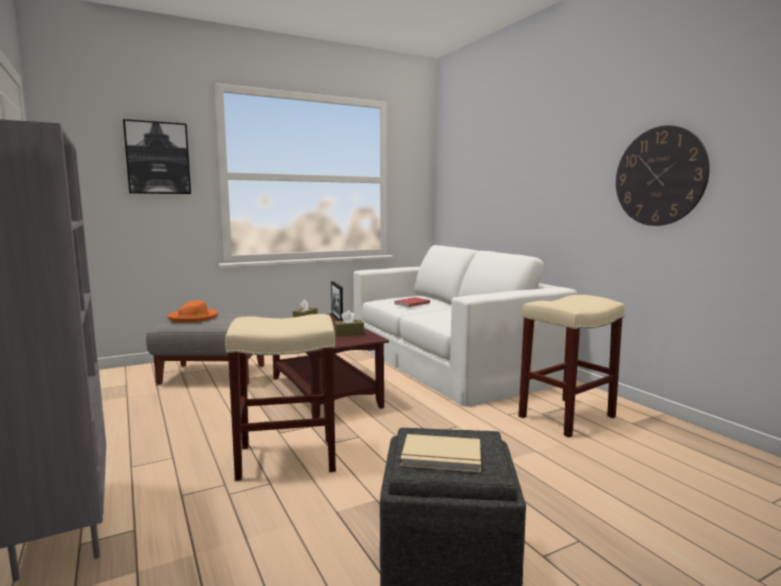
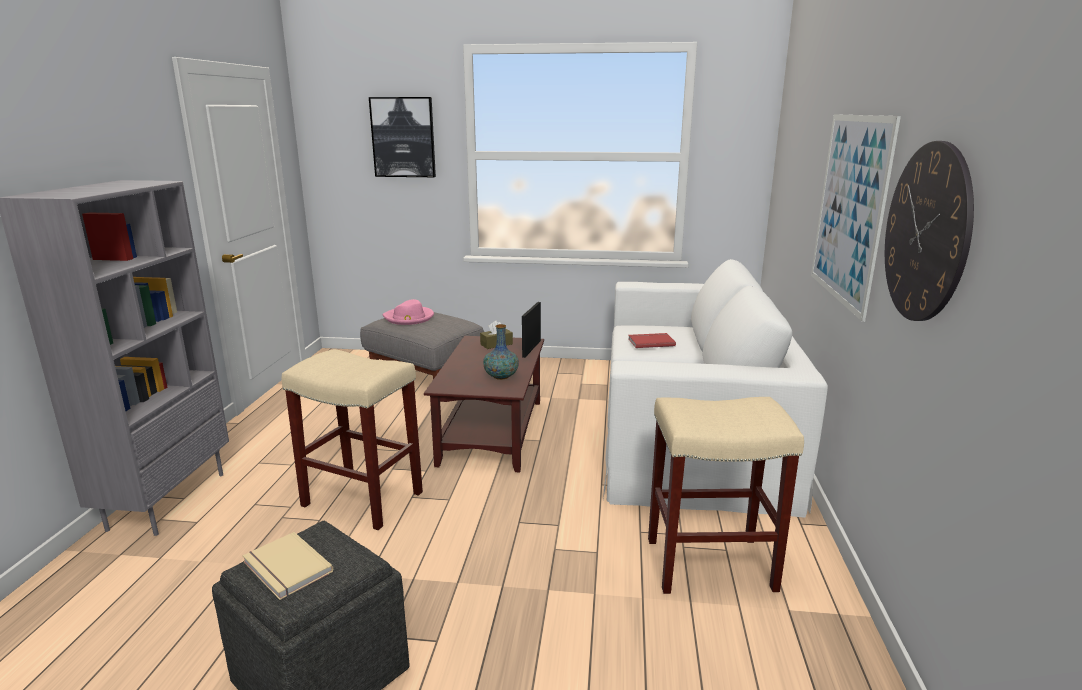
camera: 35 degrees right, 10 degrees up
(194, 317) = (409, 318): orange hat -> pink hat
(348, 333) = (501, 376): brown tissue box -> vase
(559, 186) = (849, 209): none -> picture

